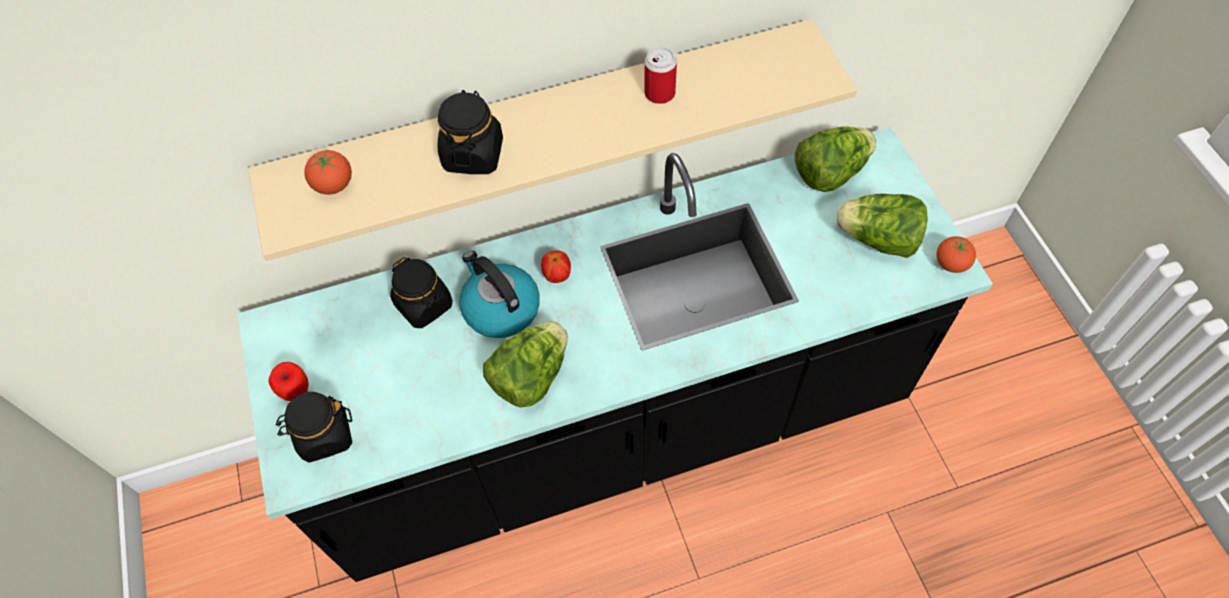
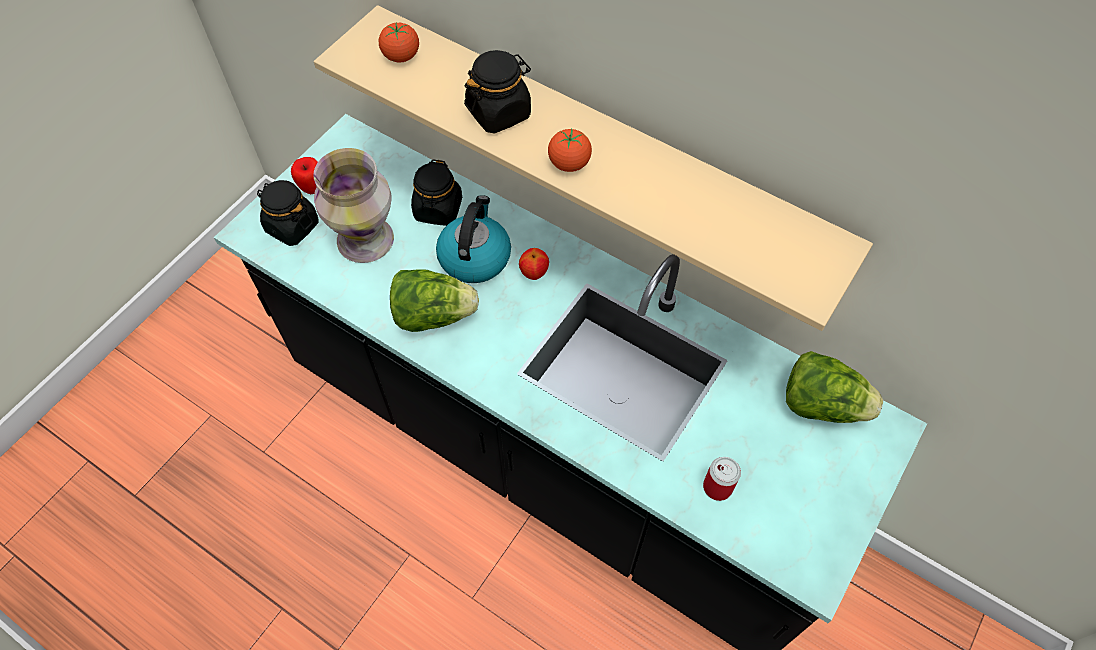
camera: 50 degrees right, 0 degrees up
(403, 382) = (366, 241): none -> vase
(659, 93) = (672, 187): can -> can (717, 487)
(878, 240) = (786, 488): lettuce -> none
(951, 264) = (818, 568): tomato -> tomato (569, 164)

